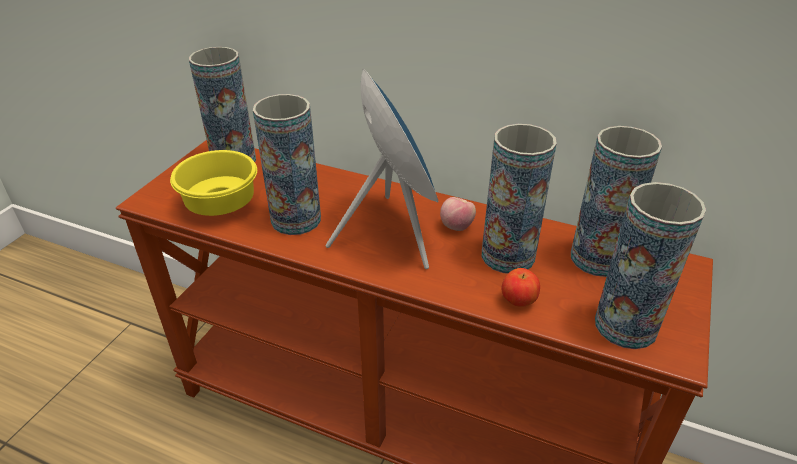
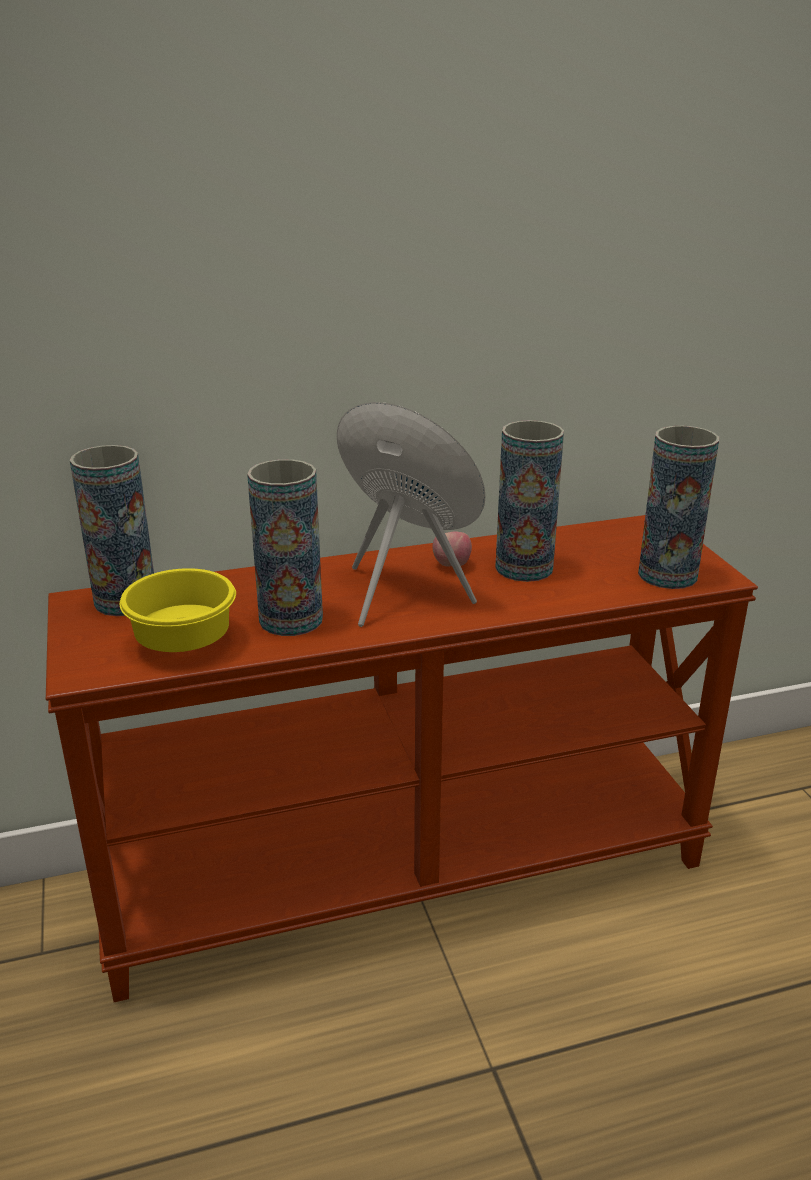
camera: 40 degrees left, 10 degrees down
(518, 301) = (576, 593): apple -> none
(597, 258) = (590, 542): vase -> none

